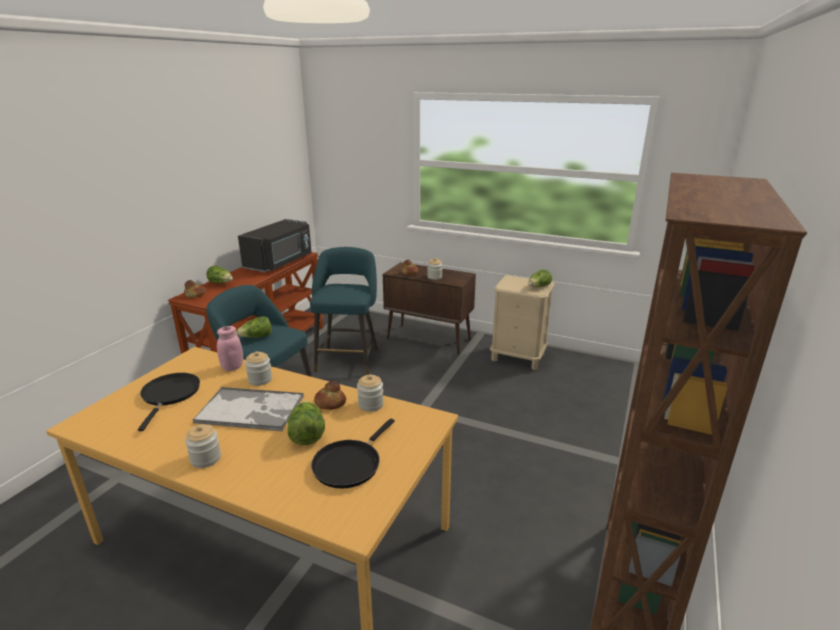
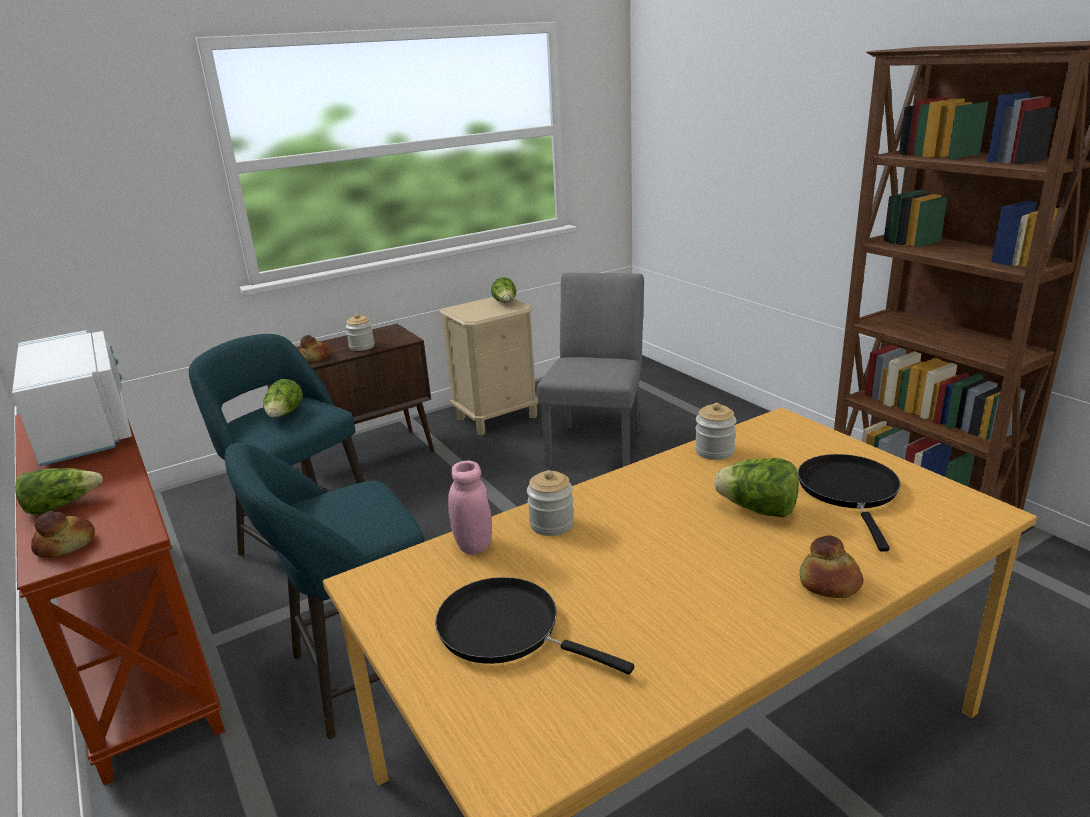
camera: 55 degrees left, 0 degrees up
(205, 458) = (765, 609): jar -> none
(251, 410) = (645, 546): tray -> none
(256, 337) = (338, 523): lettuce -> lettuce (284, 414)
(280, 262) = (87, 429): black microwave -> white microwave
(330, 403) = (685, 478): bread -> bread (829, 583)
(349, 464) = (849, 491): black frying pan -> black frying pan turned 150 degrees counterclockwise
(531, 403) = (597, 443): none -> grey chair

